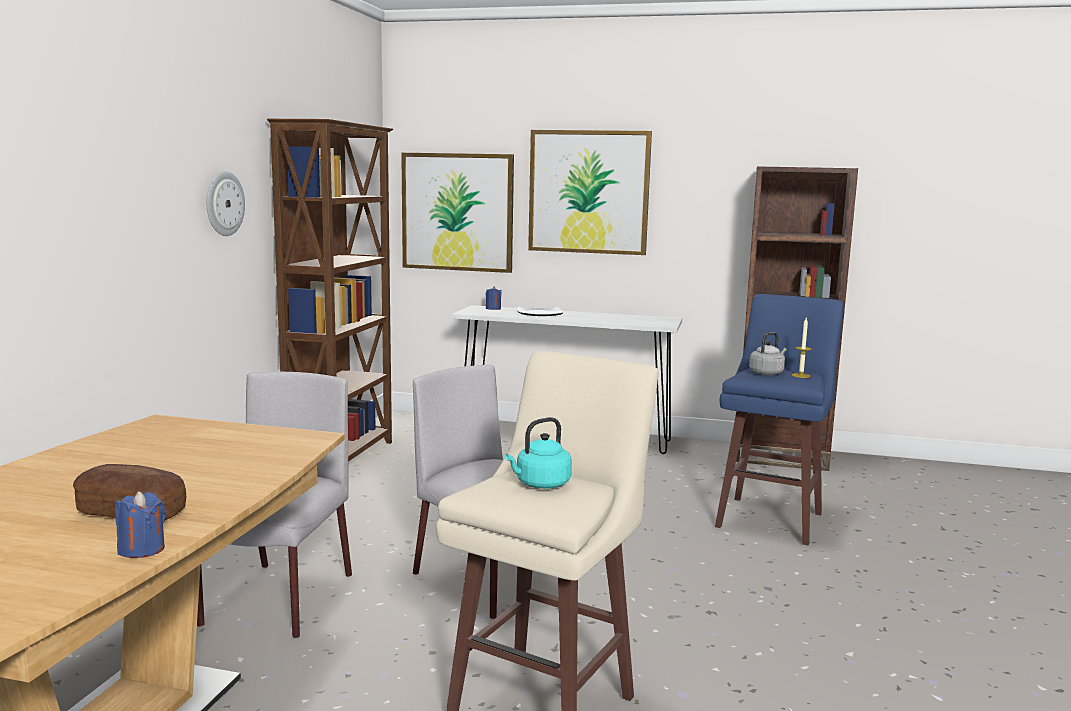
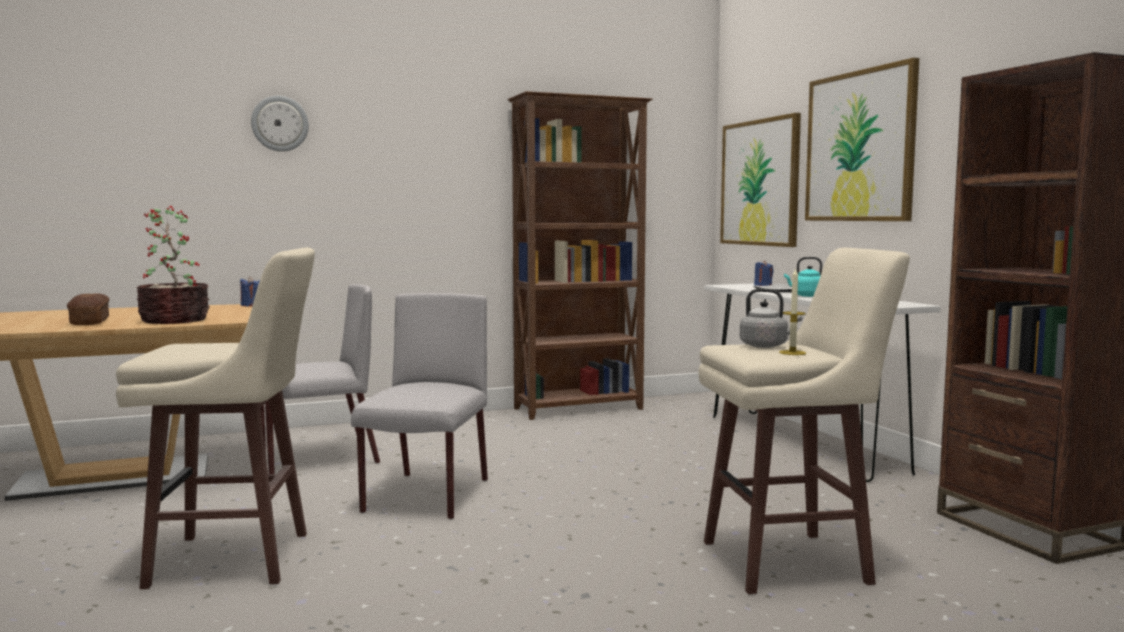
camera: 55 degrees right, 5 degrees down
(142, 549) = (30, 329): blue candle -> blue candle (251, 305)
(221, 474) = (173, 320): none -> potted plant
(224, 204) = (446, 167): wall clock -> wall clock (280, 123)
(540, 484) = (210, 346): turquoise kettle -> turquoise kettle (806, 295)
(771, 519) = (790, 563): blue stool -> beige stool

